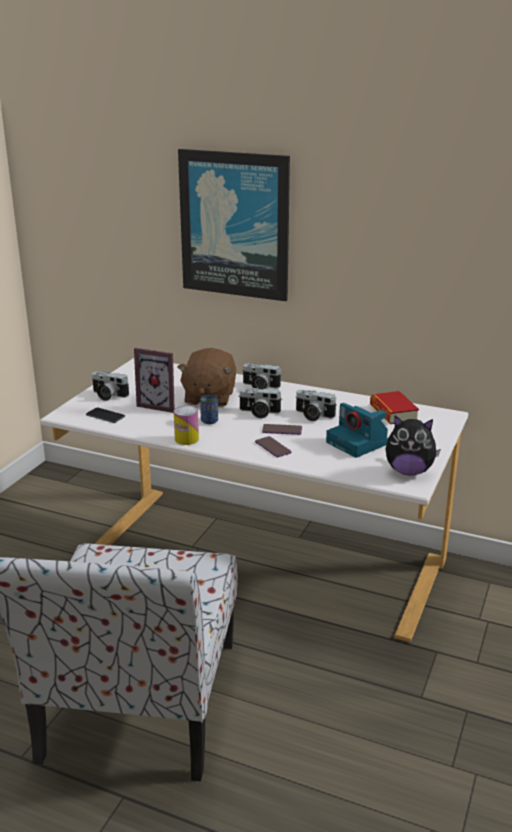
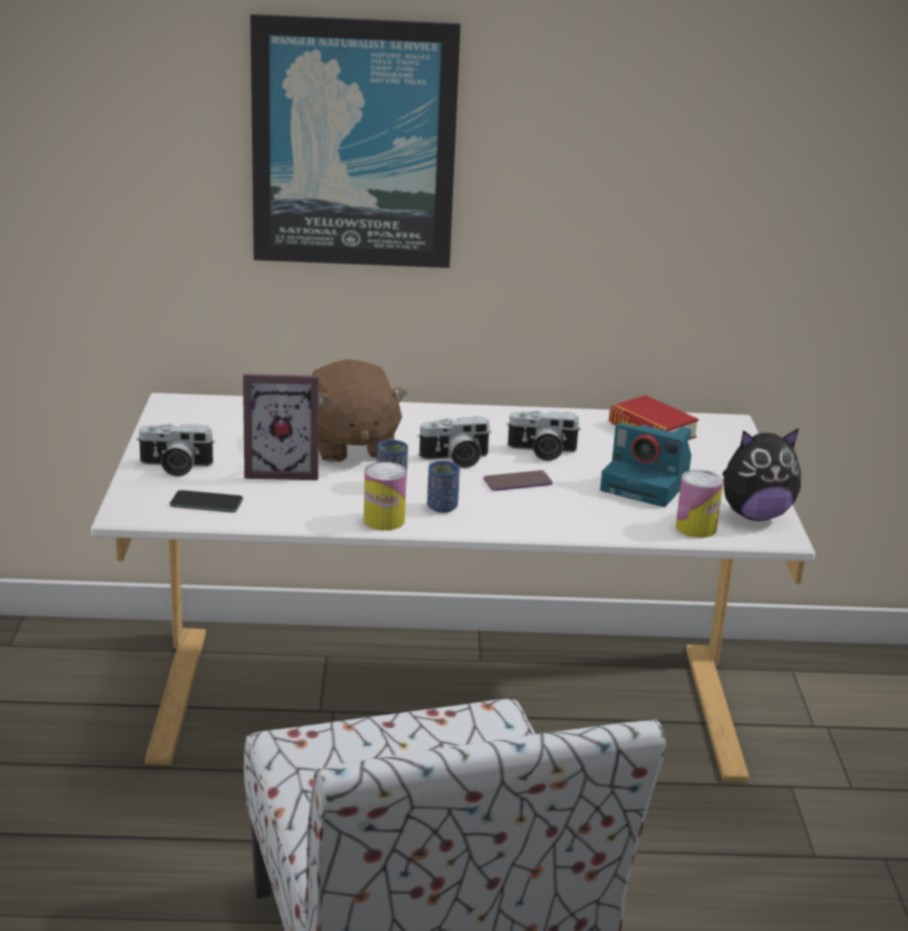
camera: 25 degrees left, 0 degrees up
(225, 437) = (442, 507): none -> blue cup
(259, 387) = (415, 417): camera -> none
(273, 447) = (531, 512): phone -> none
(363, 472) = (696, 527): none -> can

